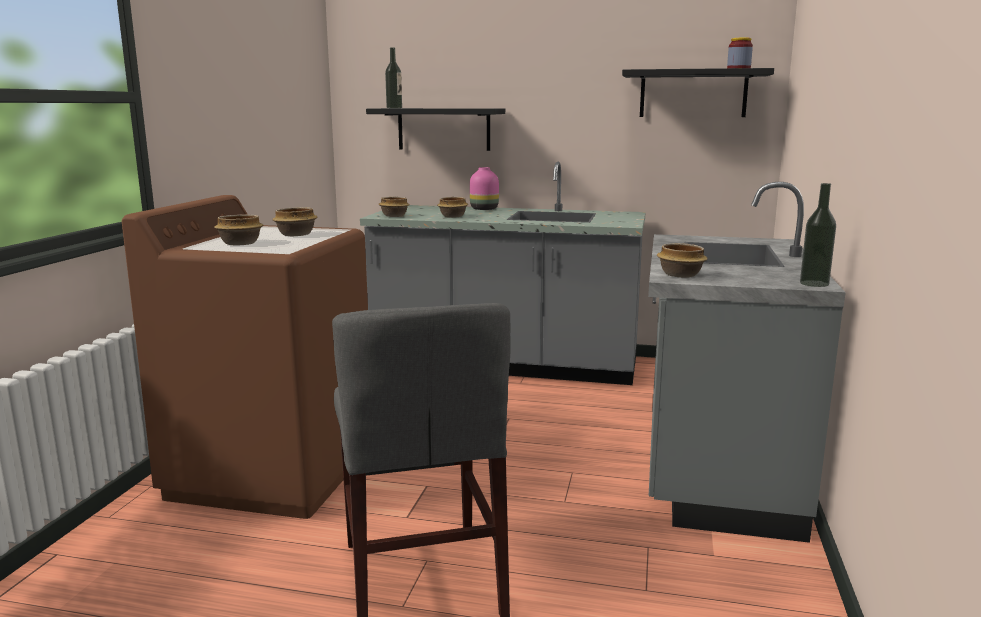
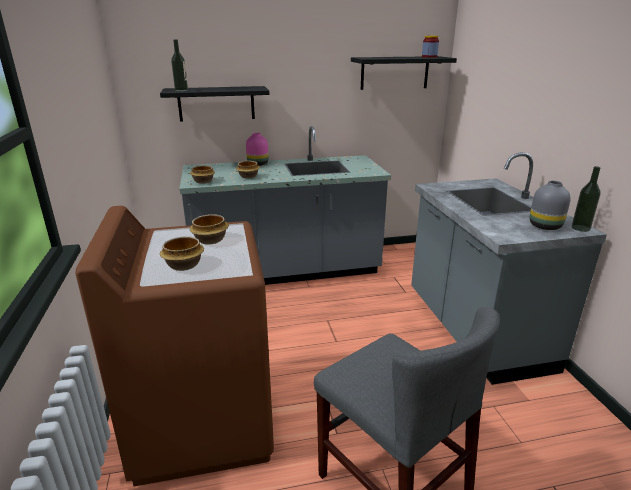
camera: 25 degrees left, 10 degrees up
(680, 274) = (502, 232): bowl -> none
(757, 277) = (544, 226): none -> grey vase

